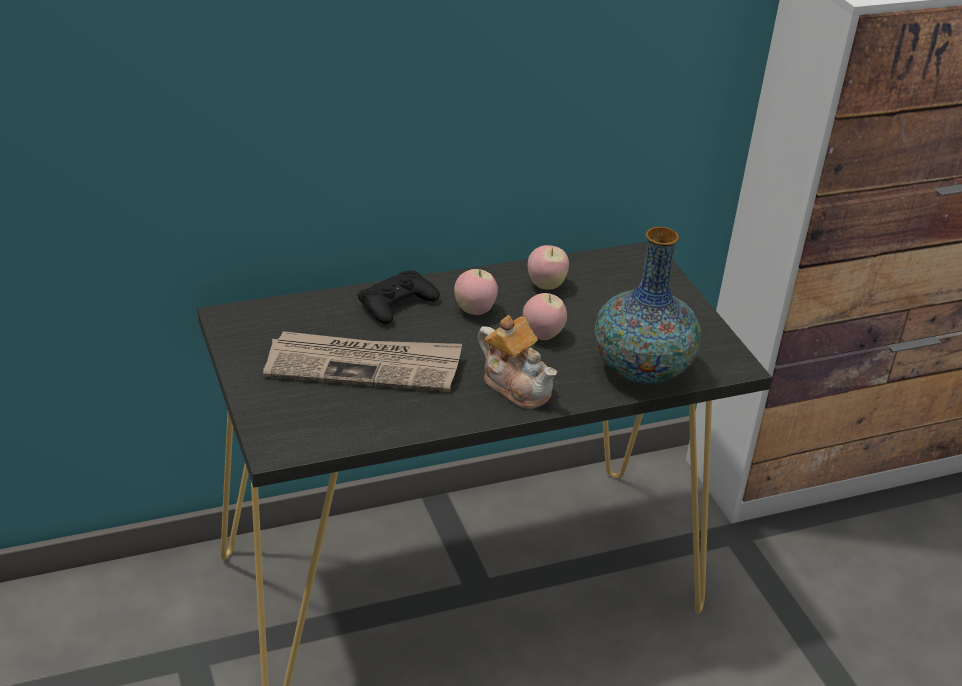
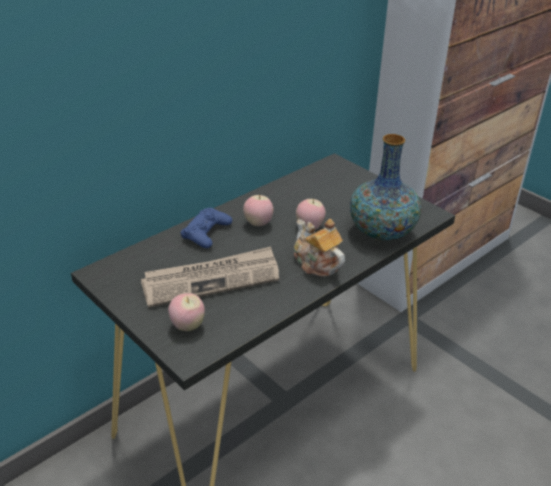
camera: 20 degrees left, 0 degrees up
(397, 304) = (206, 232): black game controller -> blue game controller
(516, 385) = (316, 263): teapot -> teapot turned 150 degrees counterclockwise
(546, 285) = (290, 196): apple -> apple (187, 326)

